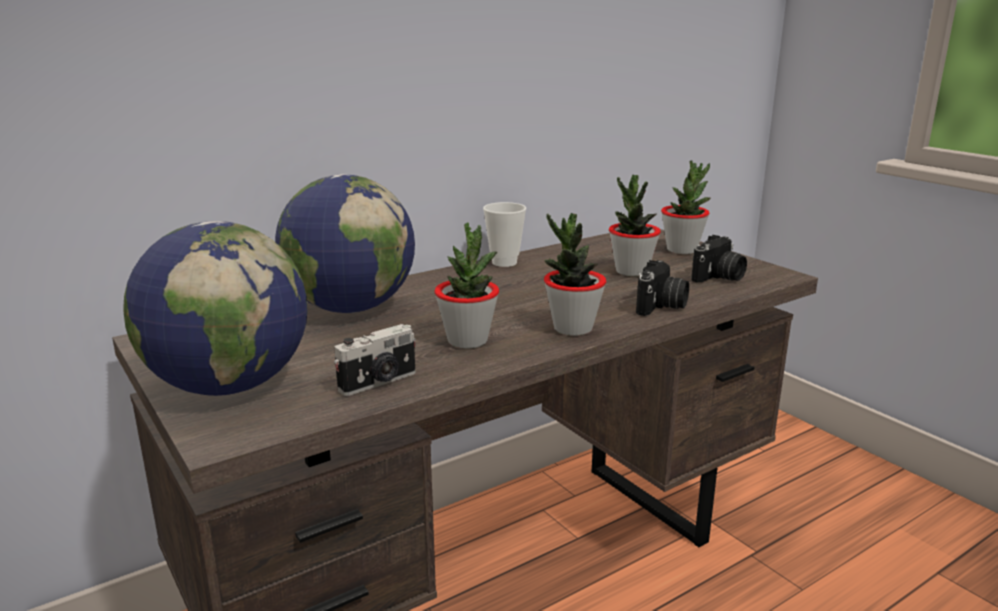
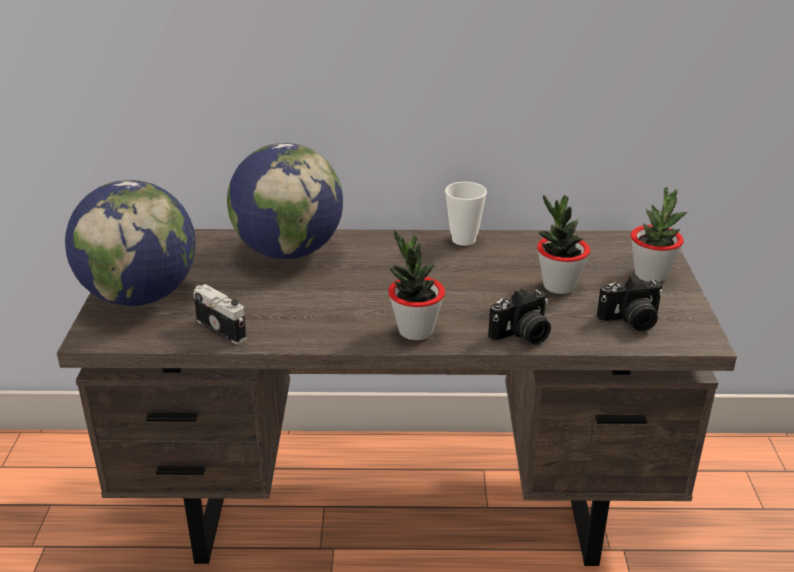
camera: 35 degrees right, 10 degrees up
(379, 382) = (223, 329): camera -> camera turned 135 degrees counterclockwise
(468, 341) = (325, 313): potted plant -> none

